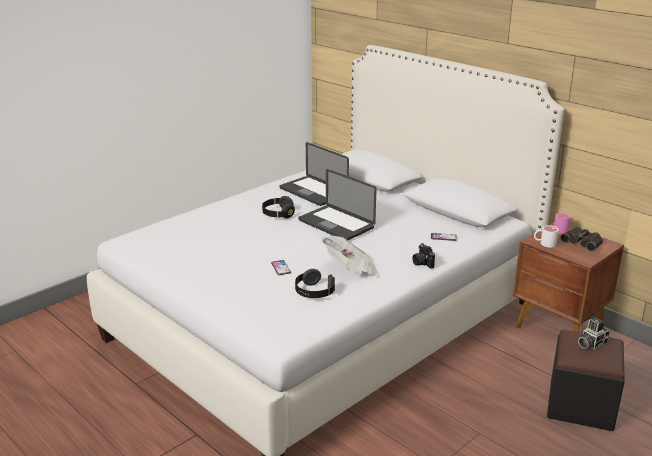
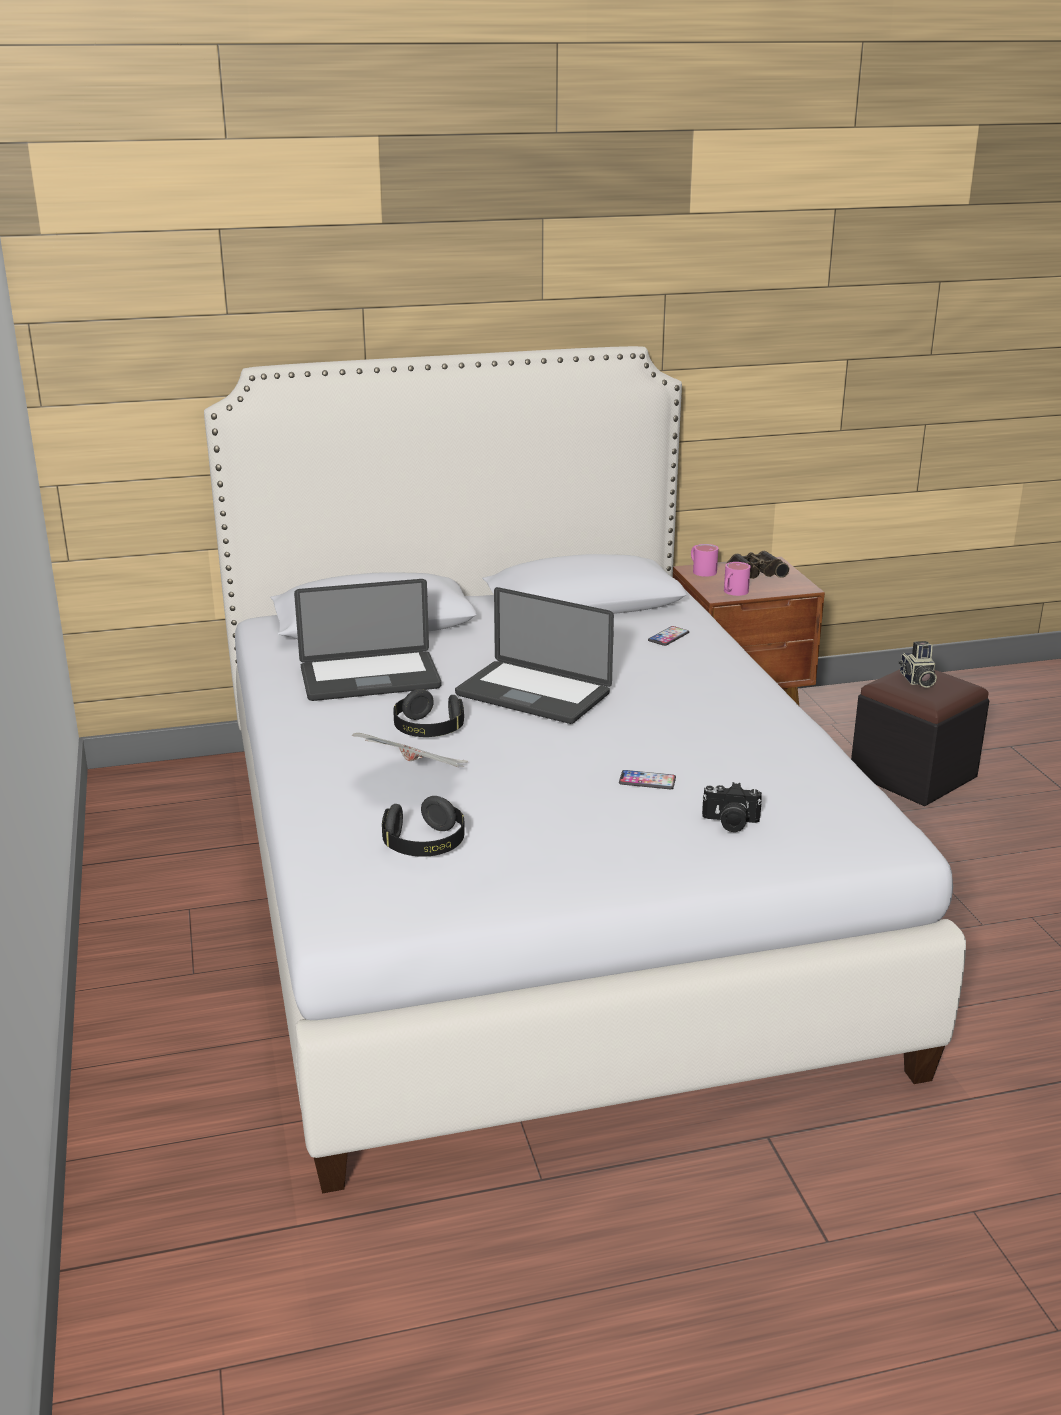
camera: 60 degrees left, 0 degrees up
(314, 292) = (762, 775): black headphones -> black headphones (424, 845)
(336, 224) = (533, 694): laptop -> laptop turned 45 degrees clockwise
(351, 270) = (710, 727): newspaper -> newspaper (416, 778)
(422, 263) = (736, 674): camera -> camera (730, 823)
(544, 243) = (733, 592): white mug -> pink mug

